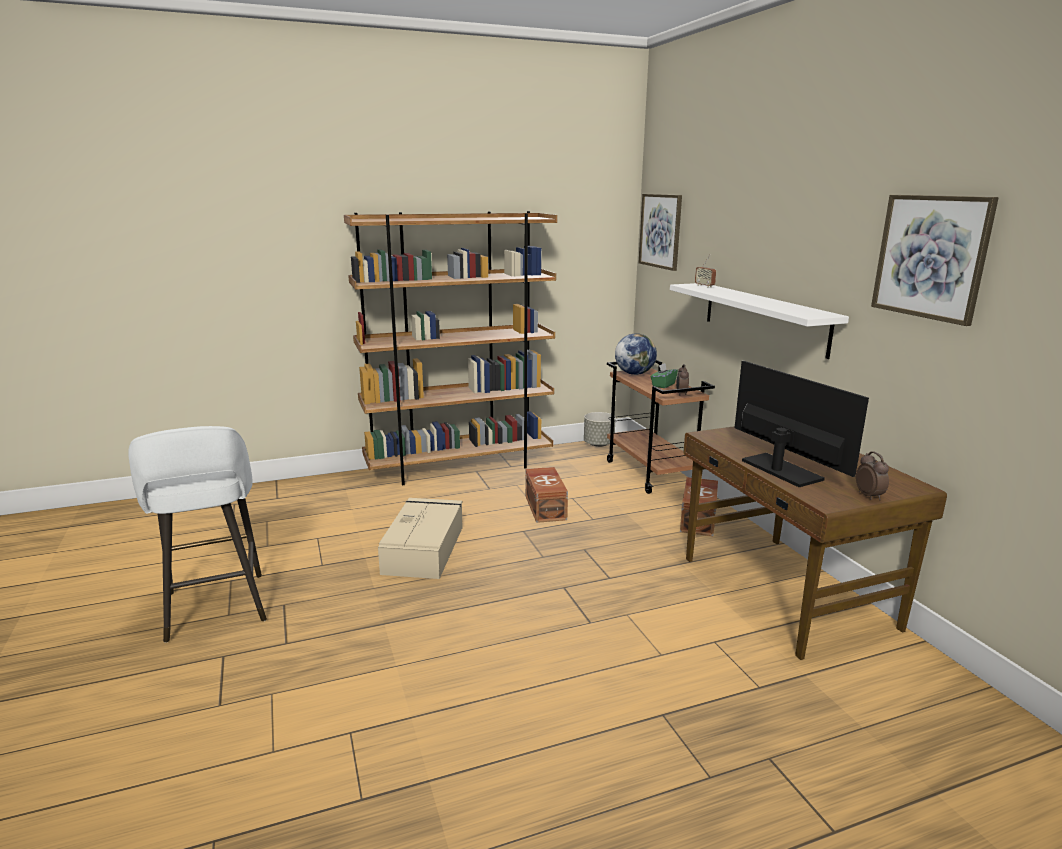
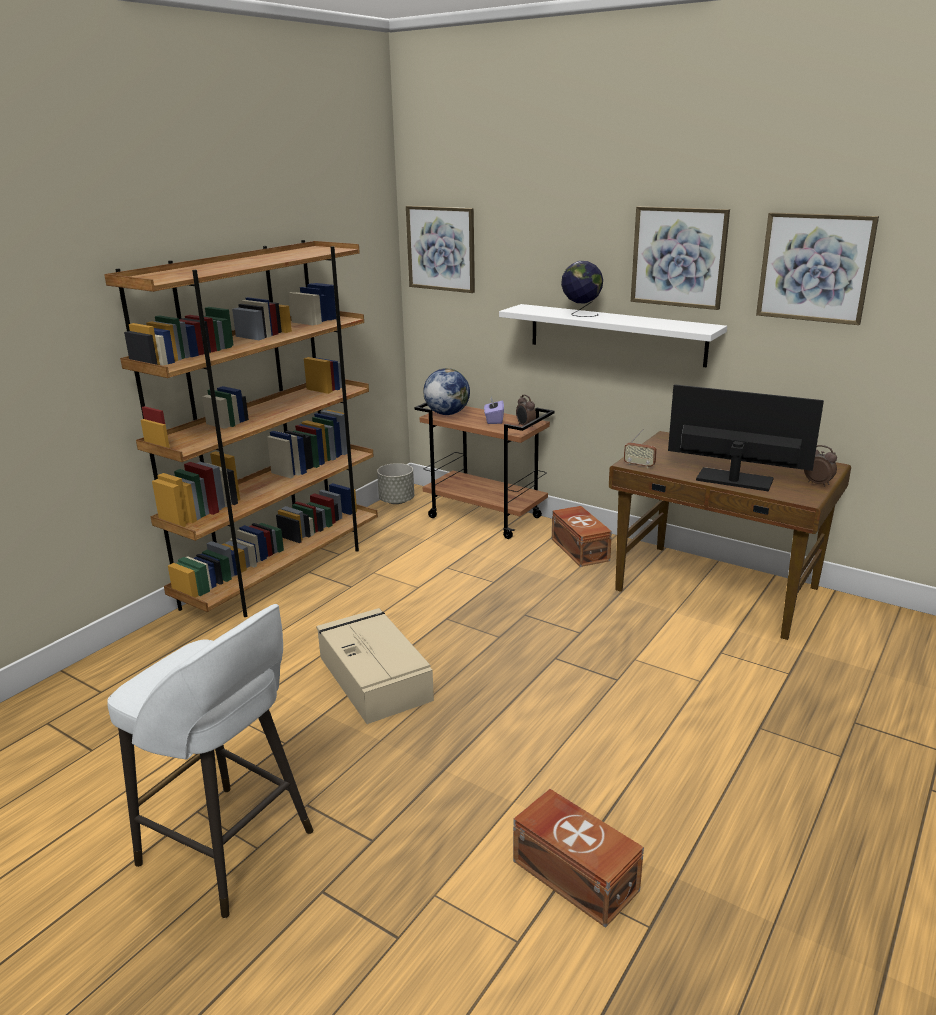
camera: 35 degrees left, 5 degrees up
(546, 507) = (434, 585): brown storage box -> brown storage box (574, 873)
(663, 385) = (494, 420): green tissue box -> purple tissue box
(704, 286) = (535, 308): radio -> radio (639, 465)
(730, 293) = (580, 314): none -> globe
(816, 242) = (678, 257): none -> picture

